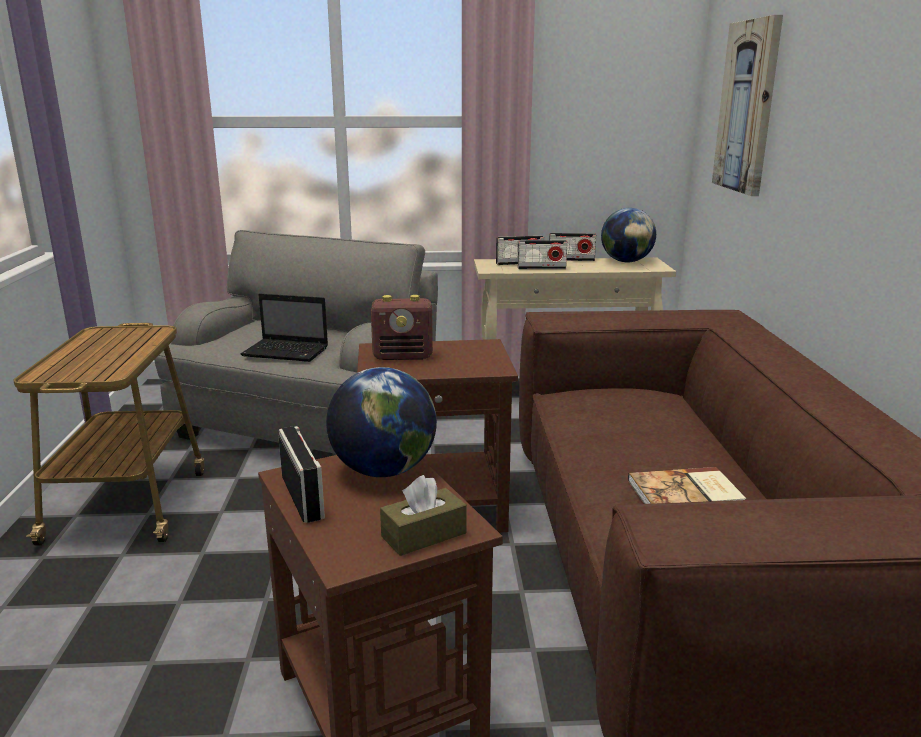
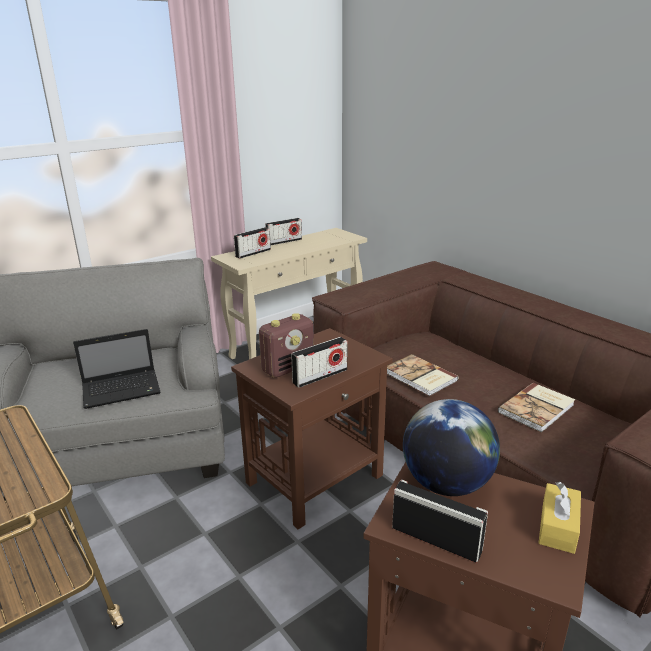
camera: 35 degrees left, 5 degrees up
(424, 535) = (558, 527): brown tissue box -> yellow tissue box
(541, 268) = (276, 254): radio -> radio (320, 376)
(587, 425) = (420, 377): none -> book
(626, 261) = (323, 235): globe -> none
(747, 107) = (411, 113): picture -> none

